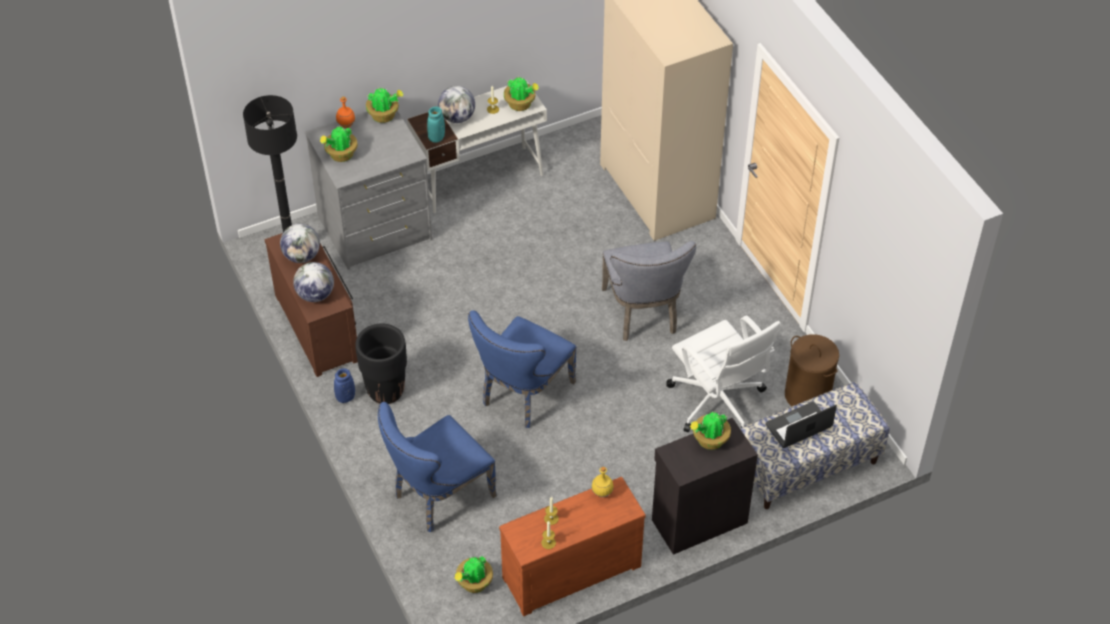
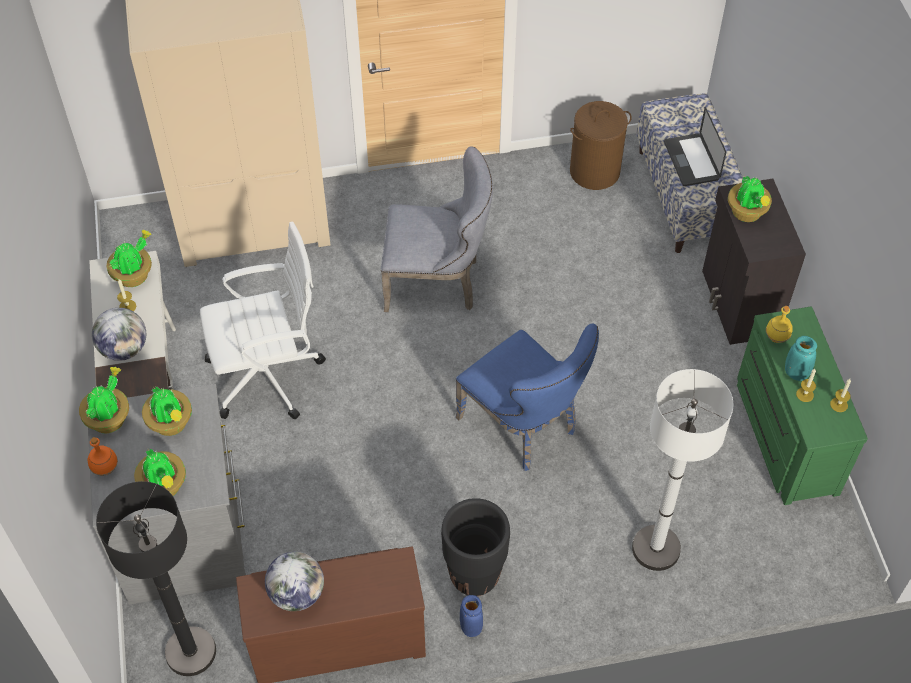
camera: 75 degrees left, 5 degrees up
(315, 295) = (377, 588): globe -> none
(436, 138) = (151, 380): turquoise vase -> turquoise vase (796, 373)
(438, 497) = (656, 548): blue chair -> white floor lamp
(474, 583) = (788, 536): potted plant -> potted plant (171, 423)
(570, 569) = (783, 435): brown dresser -> green dresser
(718, 403) = (585, 247): white office chair -> white office chair (269, 375)

